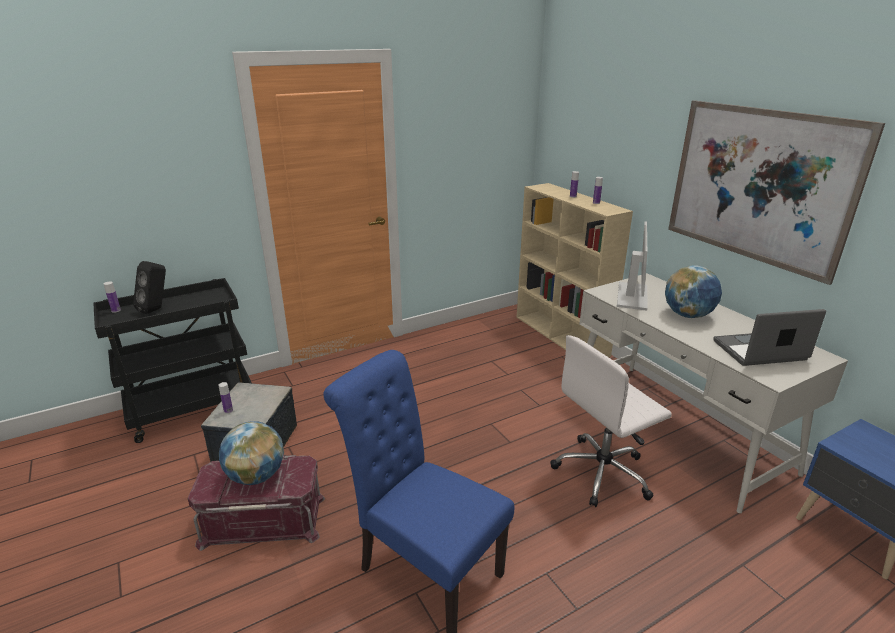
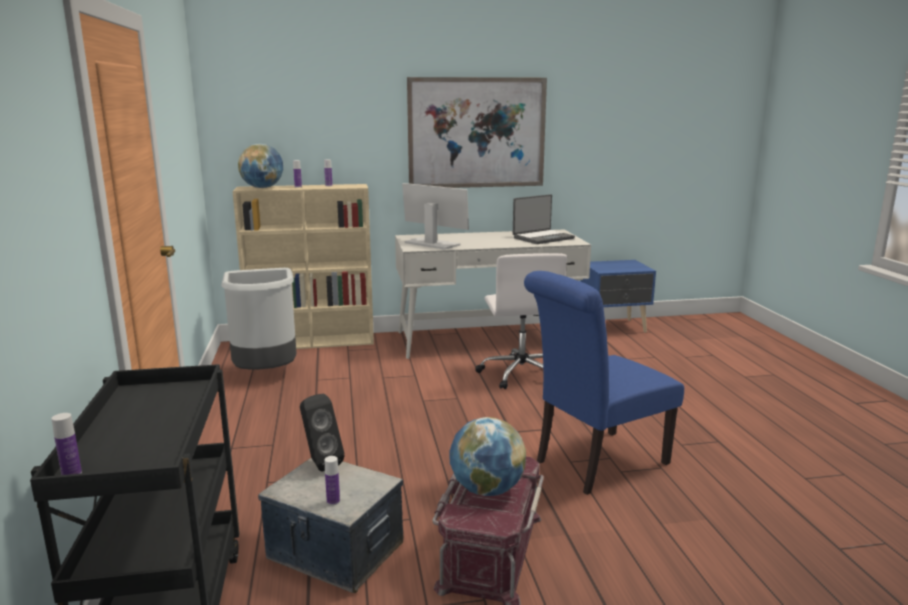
camera: 70 degrees left, 10 degrees down
(156, 309) = (131, 436): black speaker -> black speaker (320, 463)
(483, 338) = (266, 374): none -> grey trash can
(688, 315) = (479, 240): globe -> globe (263, 188)
(760, 351) = (542, 238): laptop -> laptop turned 135 degrees counterclockwise

